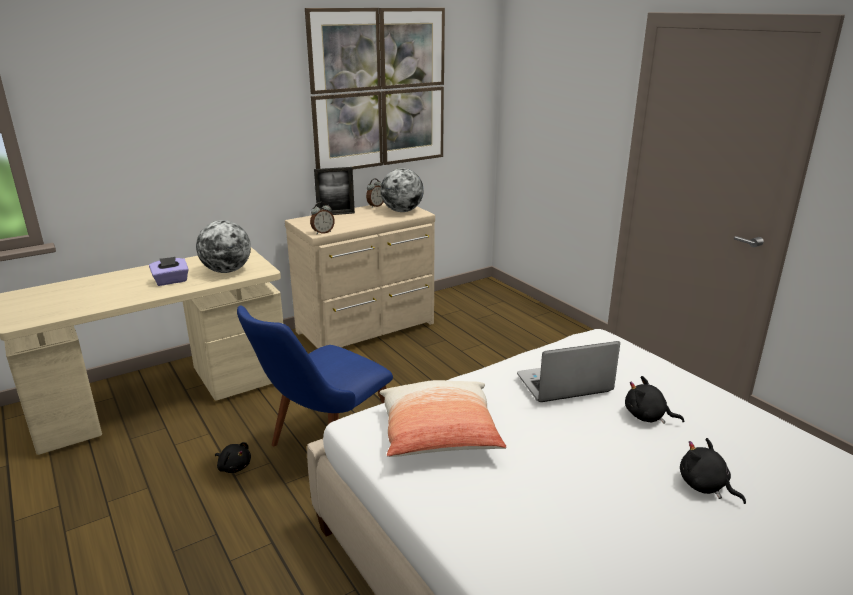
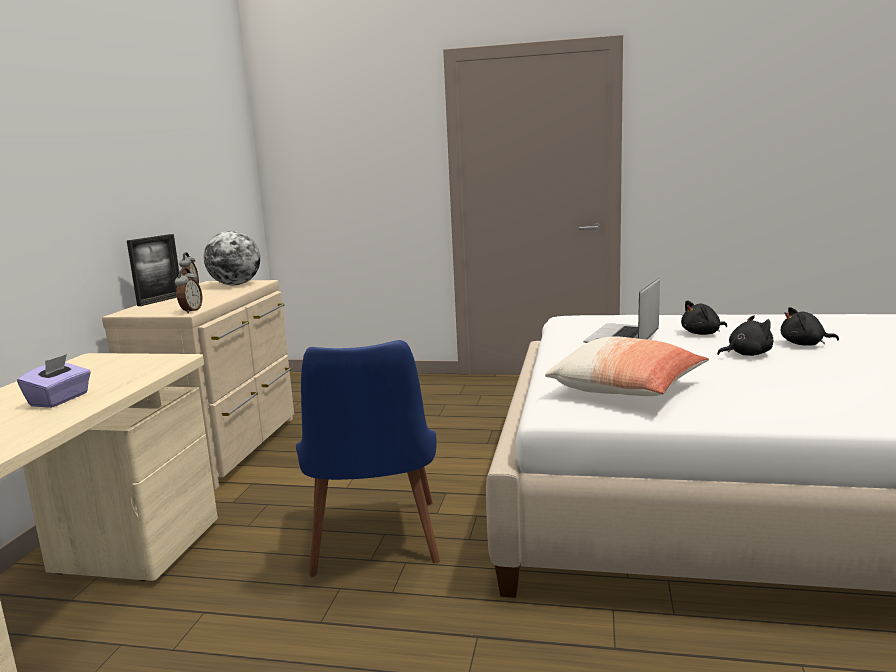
camera: 45 degrees left, 10 degrees down
(227, 271) = (123, 372): globe -> none
(234, 467) = (304, 616): black plush toy -> black plush toy (746, 354)
(379, 89) = (166, 141): picture -> none

